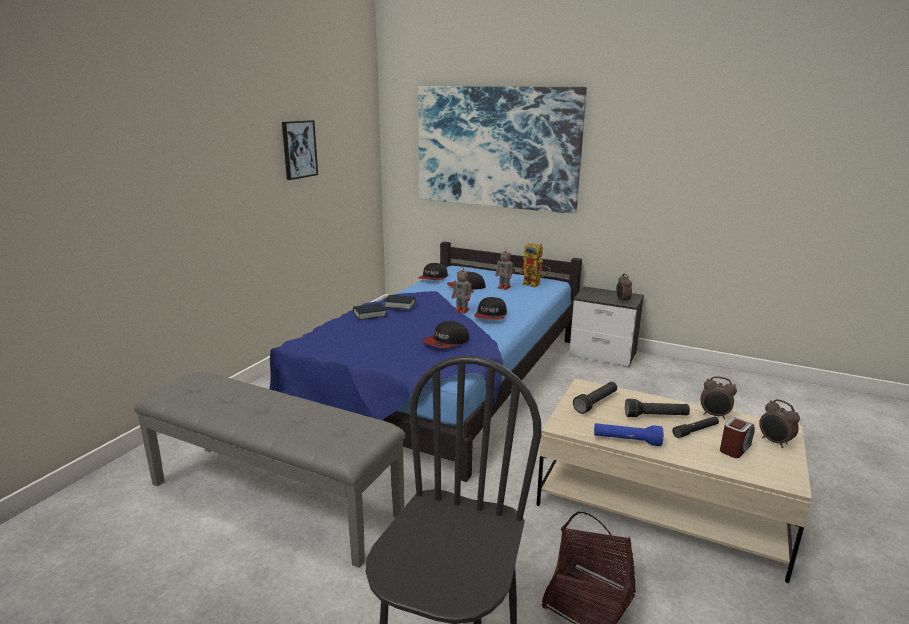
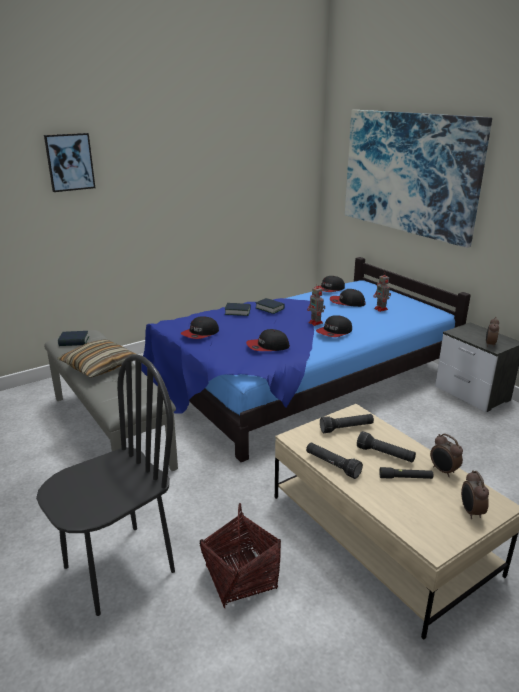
camera: 30 degrees right, 5 degrees up
(187, 391) = (74, 341): none -> book
(261, 411) = (99, 366): none -> pillow
(299, 149) = (226, 166): picture -> picture (69, 162)
(356, 345) = (200, 334): none -> cap
(535, 285) = (413, 312): toy robot -> none
(626, 441) = (332, 465): blue flashlight -> black flashlight
(735, 448) = (422, 503): alarm clock -> none

